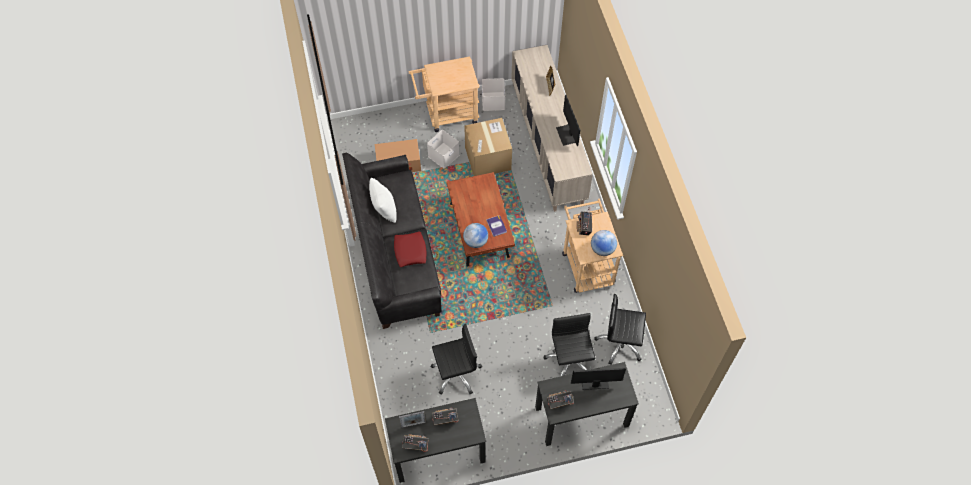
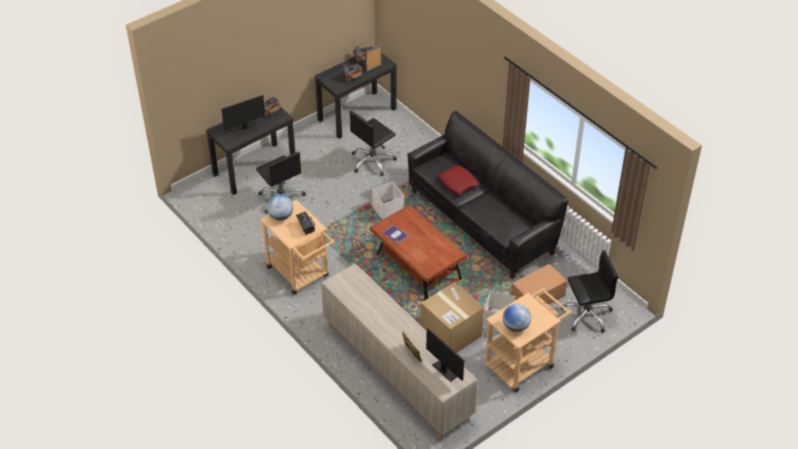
camera: 155 degrees right, 15 degrees down
(384, 209) = (505, 205): white pillow -> none
(475, 241) = (406, 216): globe -> globe (516, 326)
(492, 101) = (484, 396): white storage box -> white storage box (388, 209)
(567, 135) = (366, 310): monitor -> monitor (446, 369)
(620, 343) = (242, 225): black office chair -> black office chair (587, 315)

